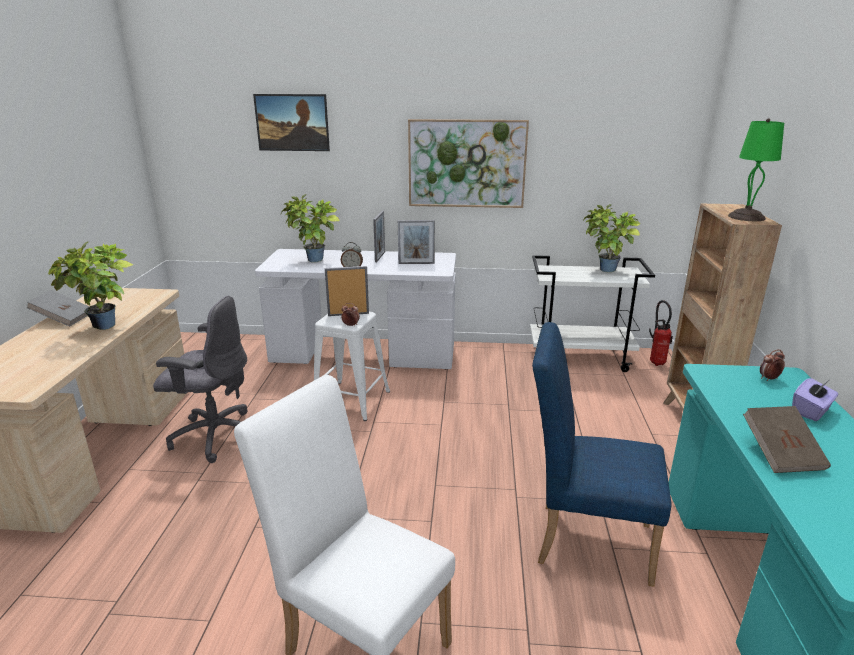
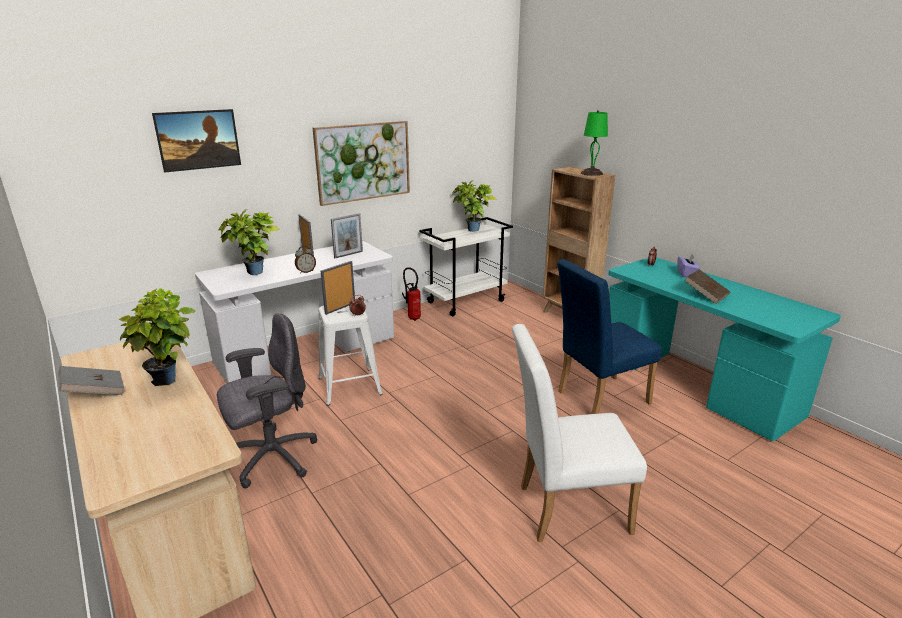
camera: 40 degrees left, 0 degrees up
(656, 362) = (511, 290): fire extinguisher -> fire extinguisher (413, 318)

